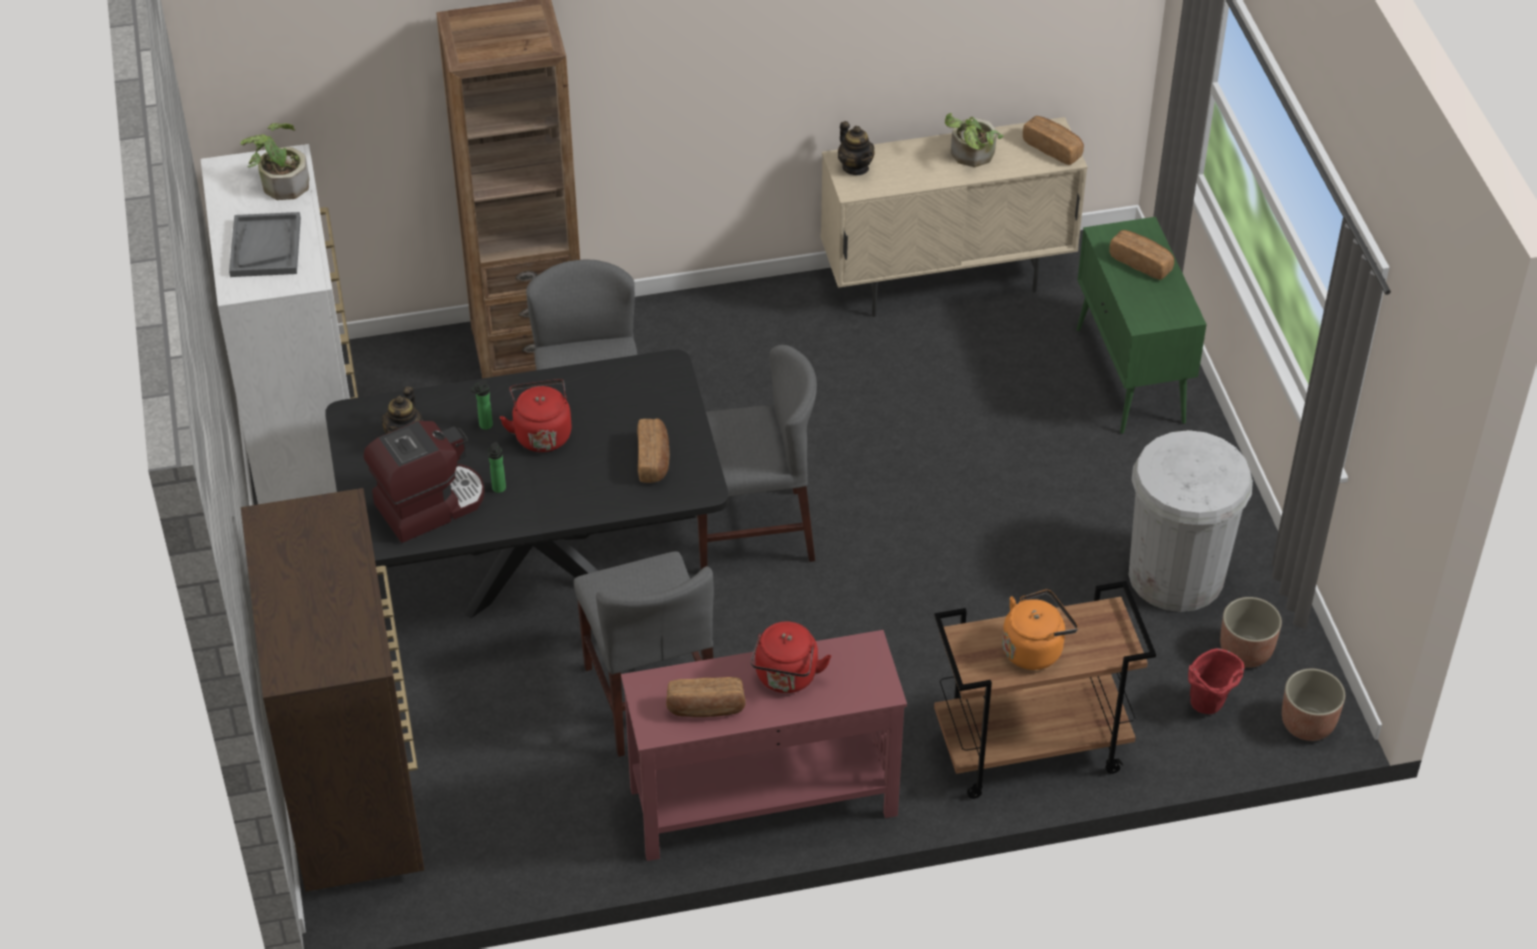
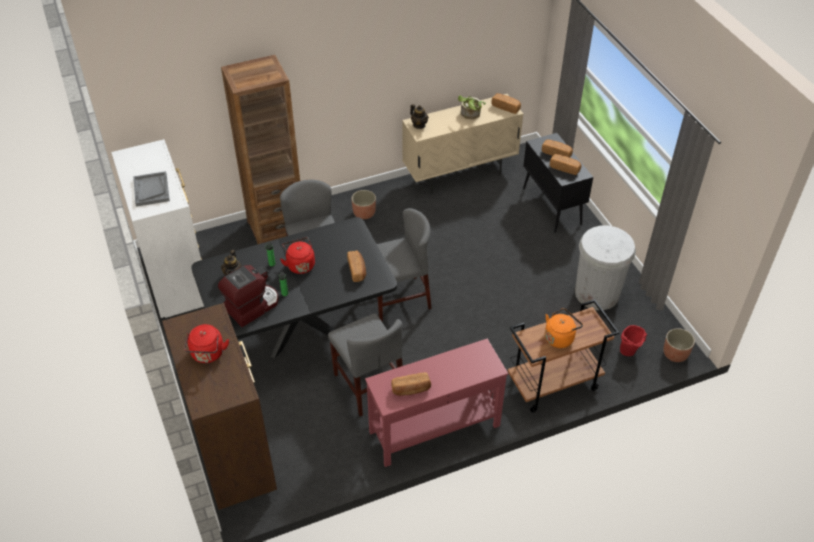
camera: 10 degrees left, 0 degrees up
(280, 182) = (153, 158): potted plant -> none
(786, 678) = (446, 368): red kettle -> red kettle (208, 354)
(1130, 377) = (552, 207): green cabinet -> black cabinet
(1149, 297) = (564, 168): none -> bread
(1246, 651) = (638, 324): planter -> planter (364, 213)

